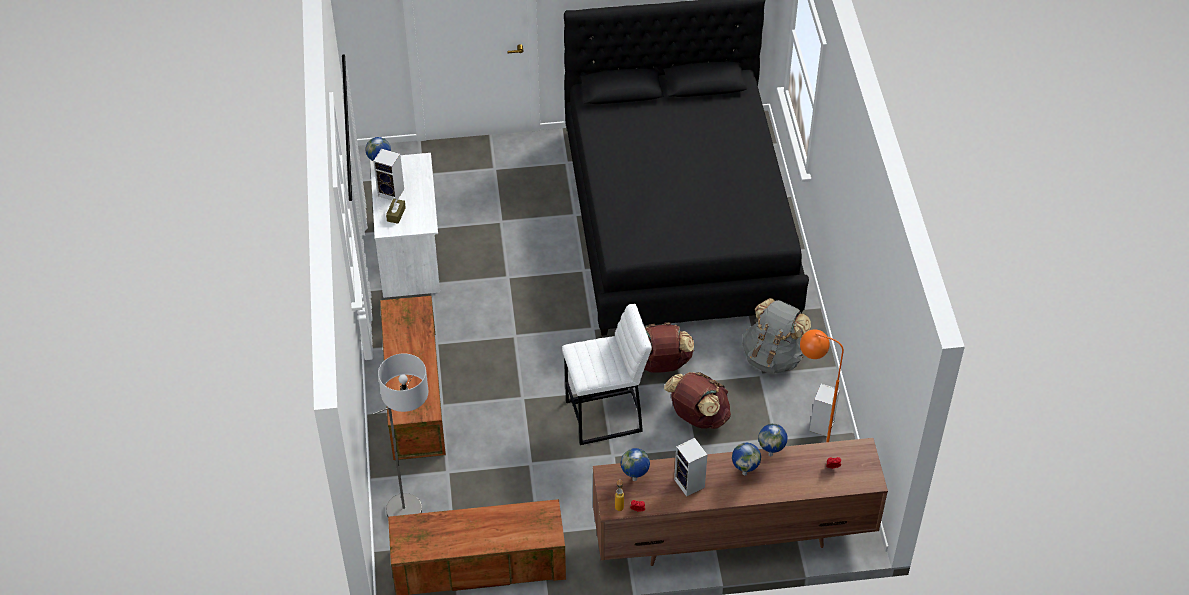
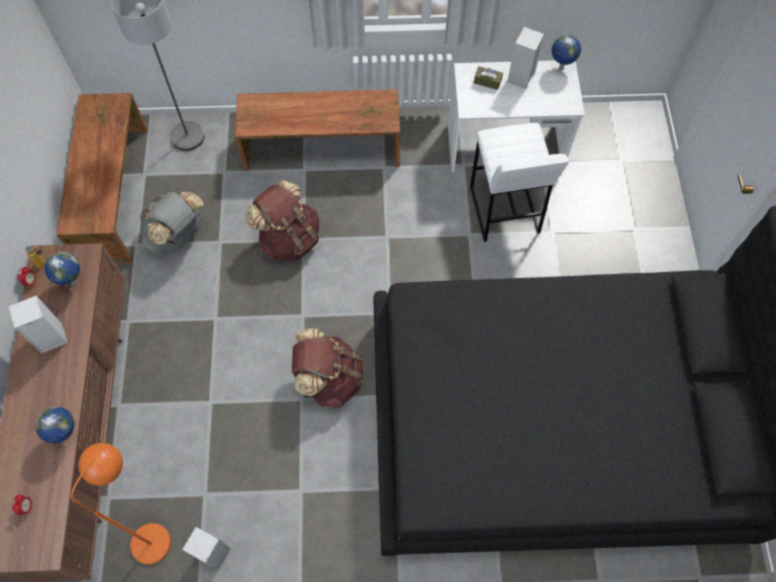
camera: 95 degrees right, 15 degrees up
(606, 416) = (267, 316): white stool -> white stool (505, 211)
(697, 417) = (250, 410): brown backpack -> brown backpack (289, 239)
(744, 473) = (49, 400): globe -> none
(772, 356) = (325, 509): grey backpack -> grey backpack (177, 236)

